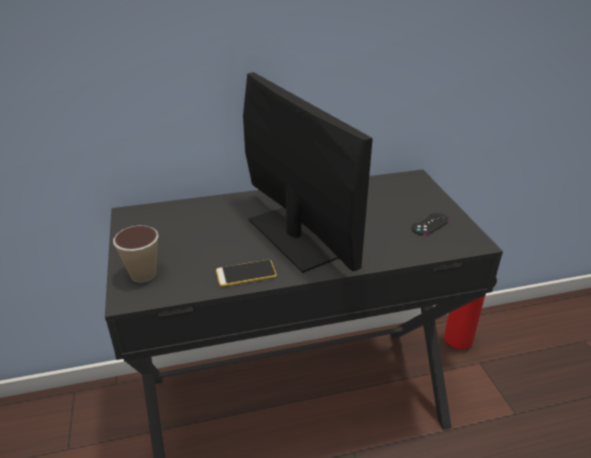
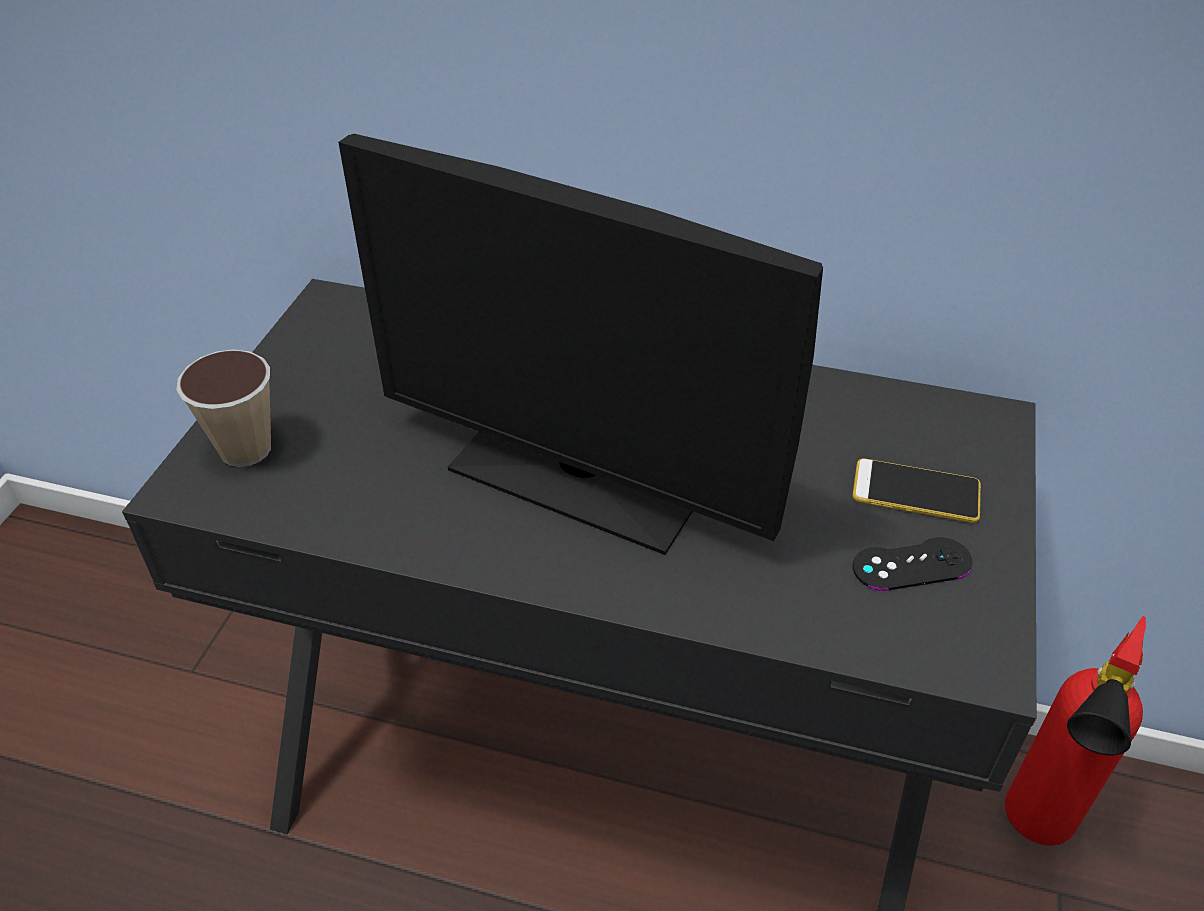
camera: 30 degrees right, 10 degrees up
(246, 274) = (416, 525): phone -> phone (916, 492)
(294, 237) = (579, 475): monitor -> monitor turned 120 degrees clockwise

